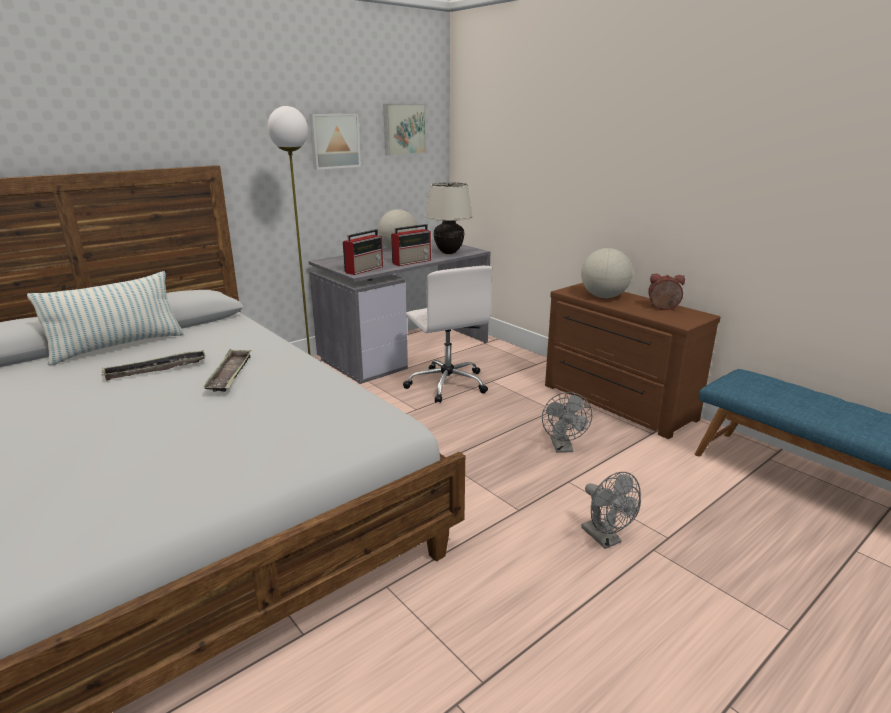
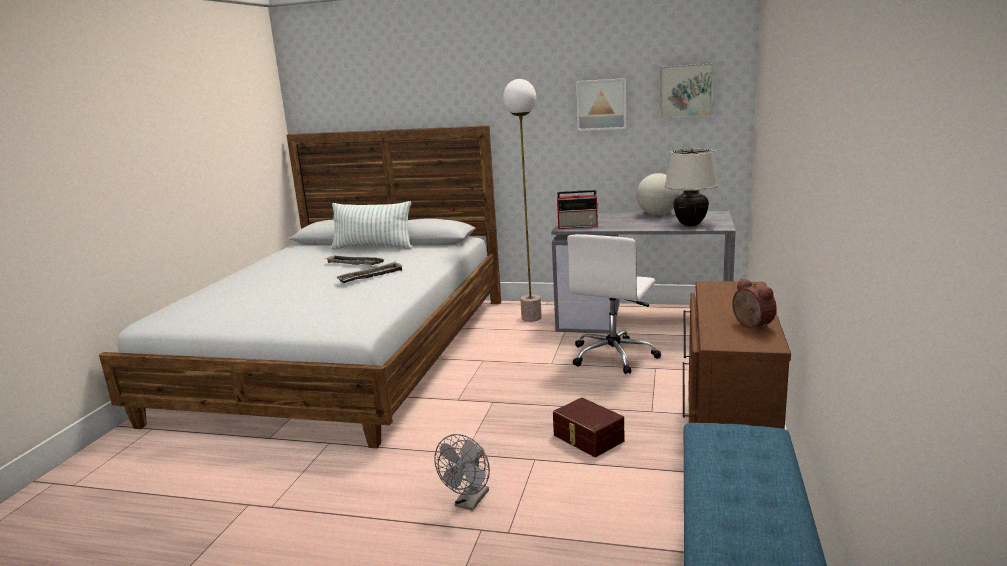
camera: 55 degrees right, 5 degrees down
(412, 262) = (632, 227): radio -> none
(563, 448) = (587, 438): grey fan -> brown storage box
(604, 297) = (728, 299): globe -> none

